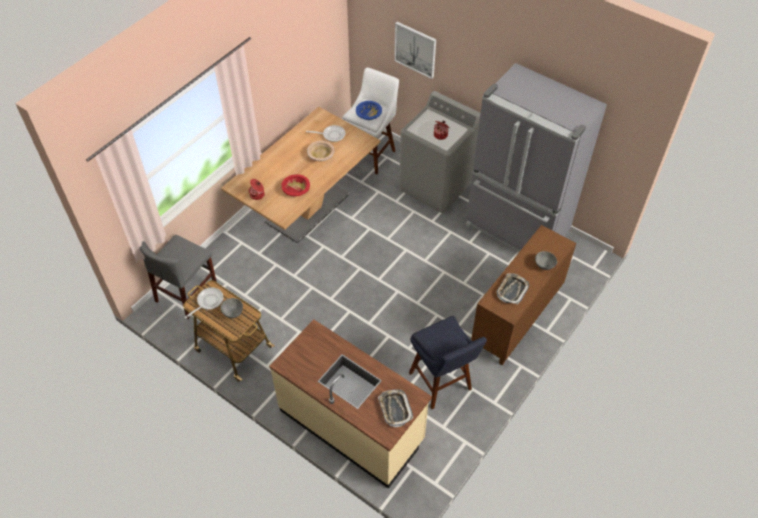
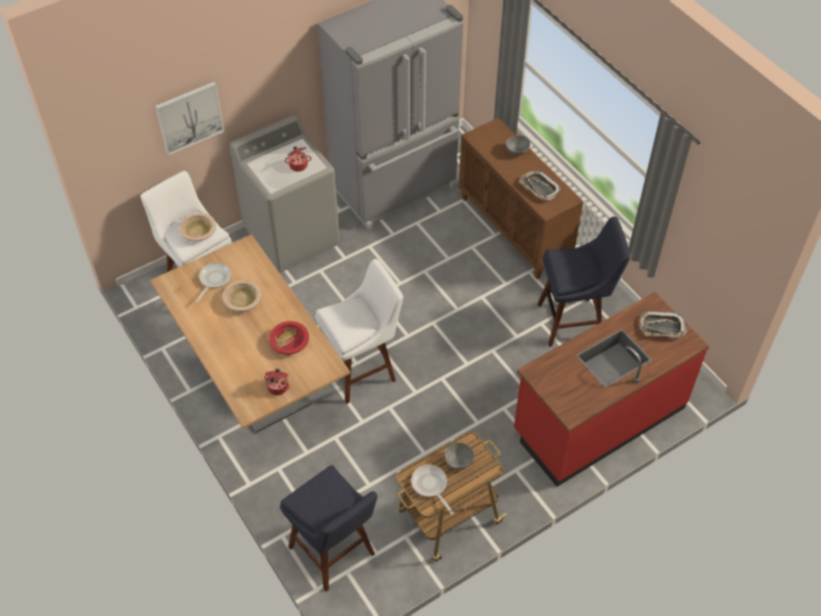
camera: 70 degrees left, 0 degrees up
(186, 293) = (335, 554): grey chair -> blue stool
(337, 262) = (363, 370): none -> white stool
(352, 425) = (598, 419): beige counter -> red counter
(369, 114) = (198, 231): blue bowl -> beige bowl

